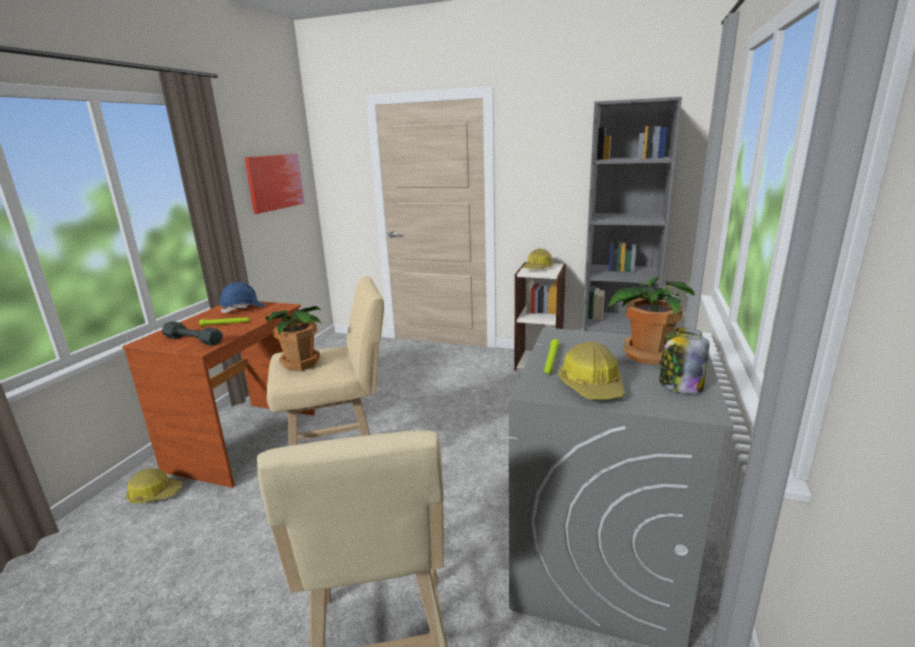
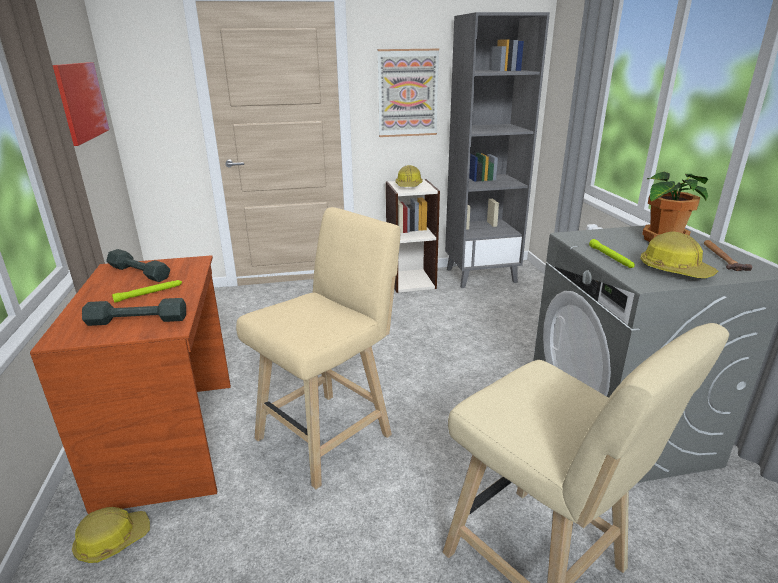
camera: 30 degrees left, 5 degrees up
(243, 309) = (139, 272): blue hard hat -> grey dumbbell
(300, 363) = (298, 319): potted plant -> none
(550, 179) = (407, 93): none -> picture
(679, 385) = (722, 257): jar -> hammer

